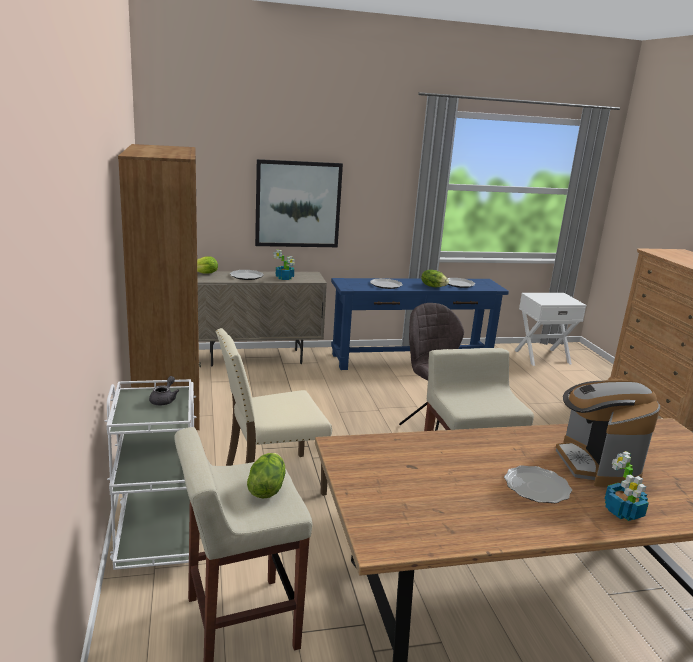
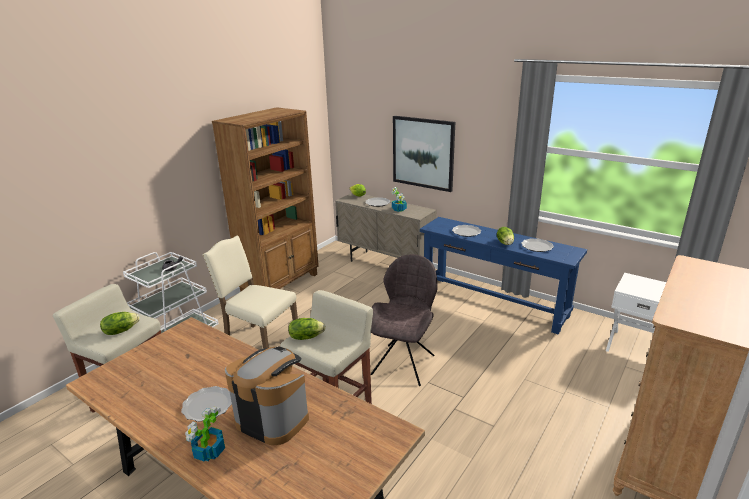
camera: 50 degrees right, 5 degrees up
(464, 403) = (306, 337): none -> lettuce
(596, 465) = (272, 418): coffee machine -> coffee machine turned 75 degrees clockwise

